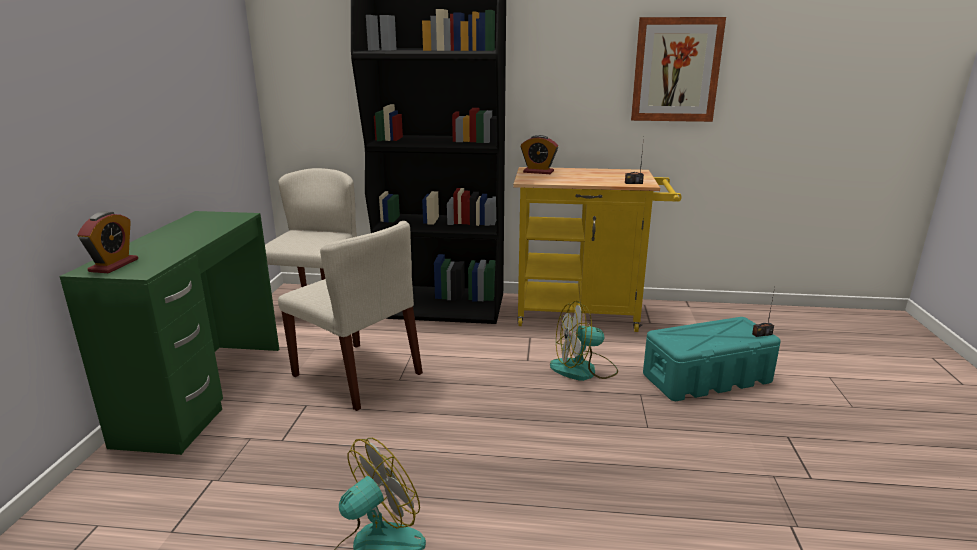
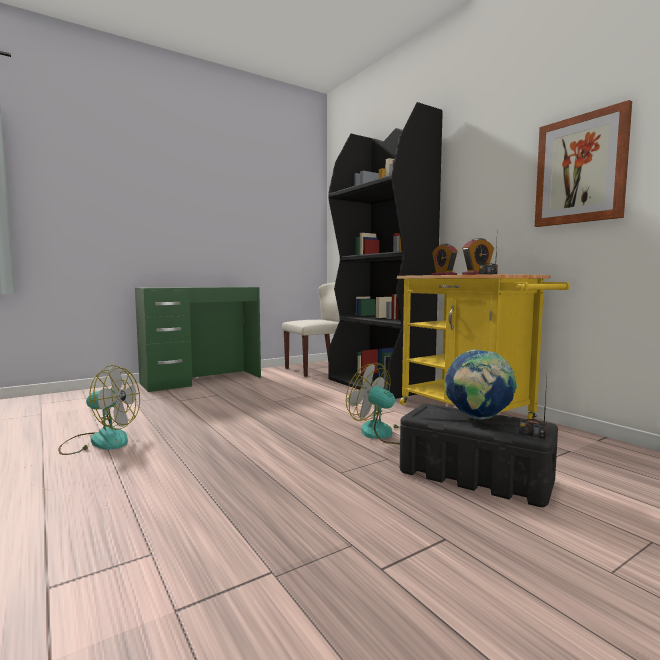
camera: 50 degrees right, 15 degrees down
(114, 265) = (154, 287): alarm clock -> alarm clock (477, 274)
(358, 374) = (264, 394): beige chair -> none
(707, 378) = (475, 476): turquoise storage box -> black storage box
(710, 332) = (477, 418): none -> globe

